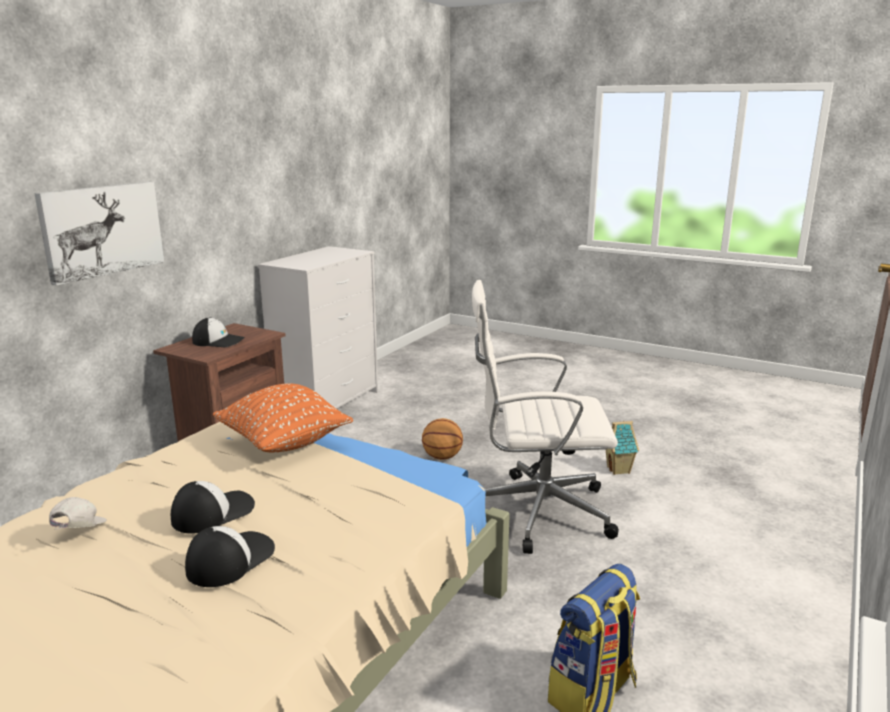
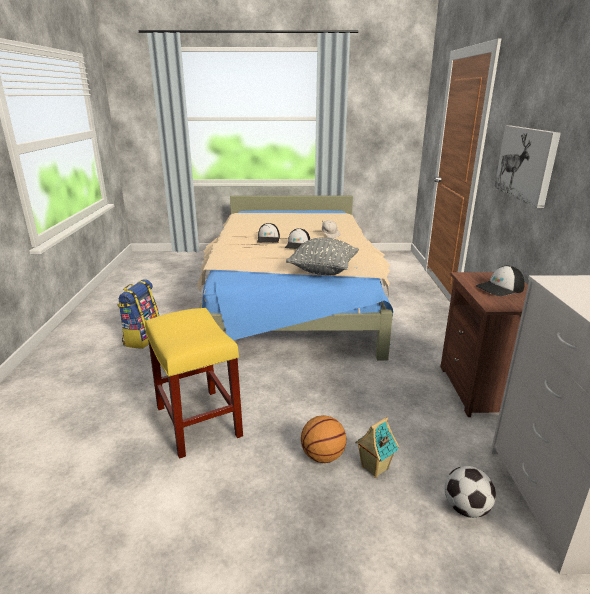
camera: 150 degrees right, 5 degrees up
(284, 443) = (323, 271): orange pillow -> grey pillow
(383, 415) = (465, 508): none -> football
(536, 511) = (199, 422): white office chair -> yellow stool
(619, 470) = (122, 514): toy house -> toy house (374, 468)

